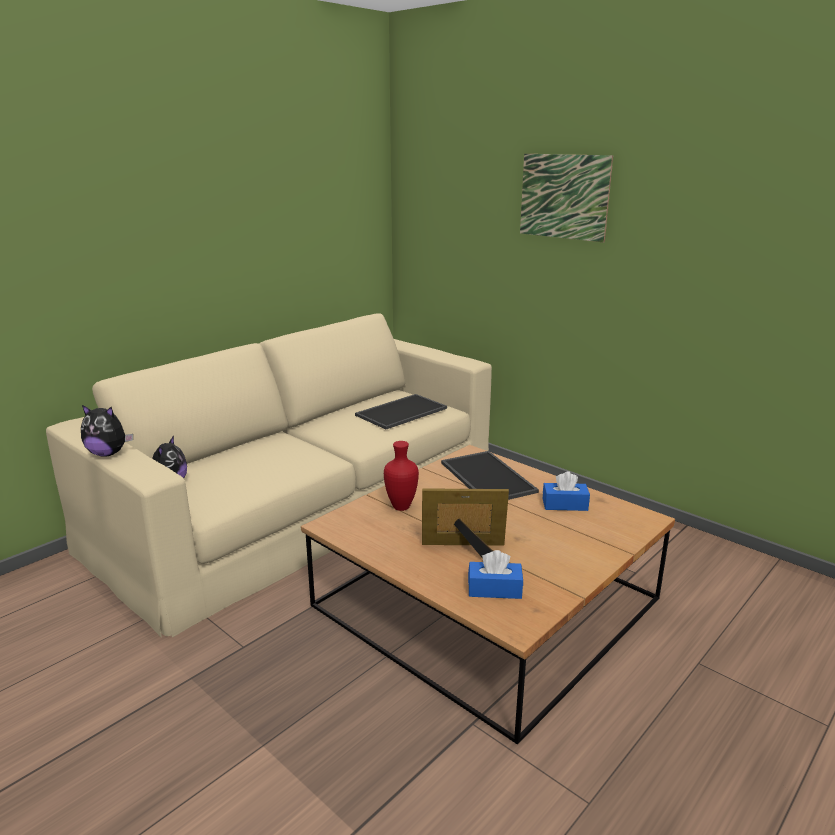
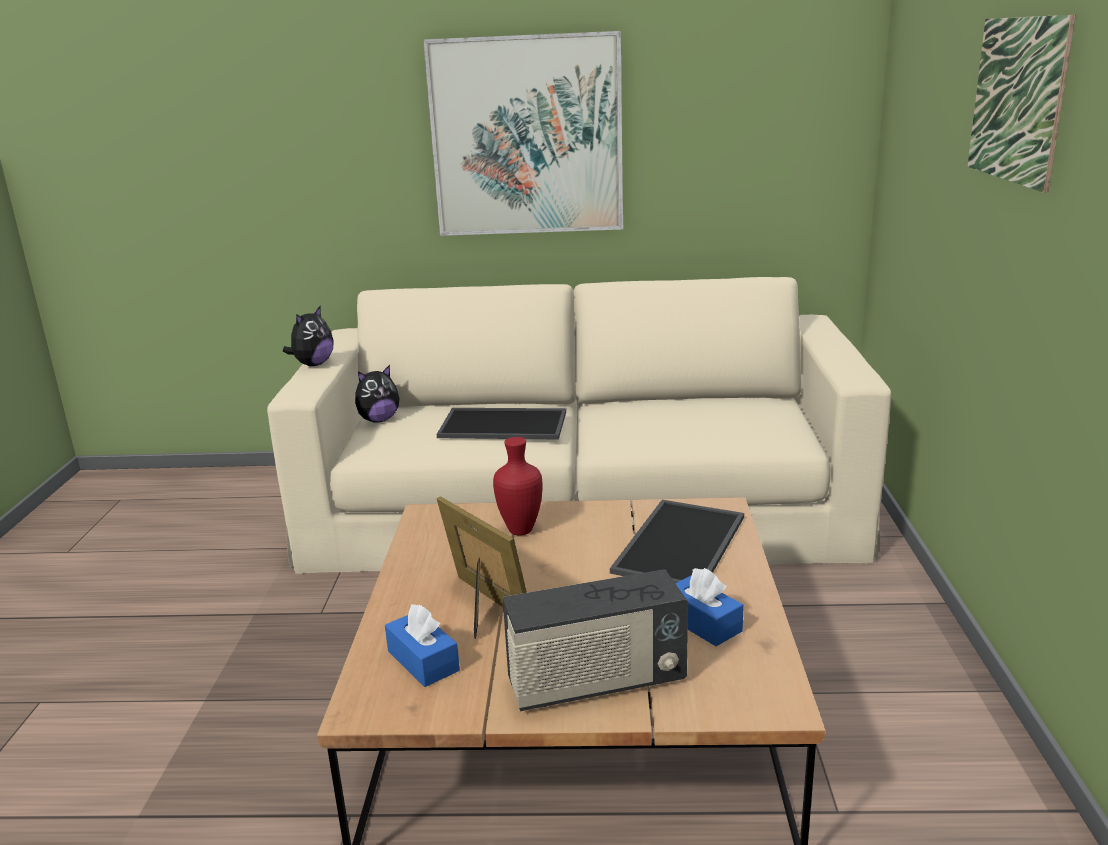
camera: 50 degrees right, 0 degrees up
(108, 453) = (313, 364): plush toy -> plush toy turned 120 degrees counterclockwise
(195, 233) = (527, 136): none -> picture
(401, 411) = (724, 424): tray -> tray (504, 424)
(579, 551) = (596, 683): none -> radio

